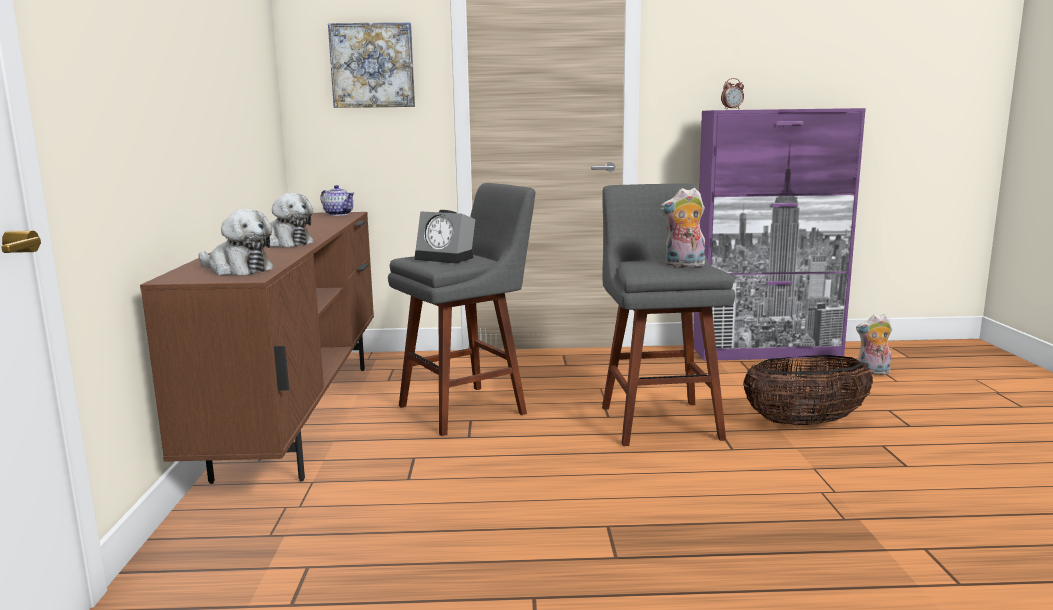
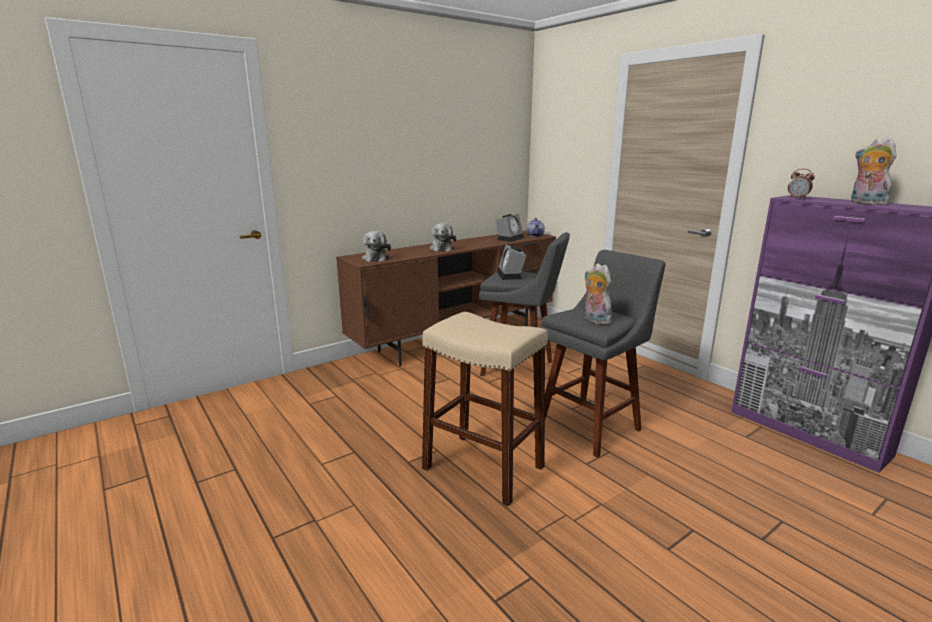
camera: 55 degrees right, 5 degrees up
(322, 221) = (510, 238): none -> alarm clock
(372, 65) = (571, 144): picture -> none
(685, 507) = (483, 468): none -> beige stool
(804, 423) = (679, 483): basket -> none
(872, 372) = (868, 496): plush toy -> plush toy (865, 204)

